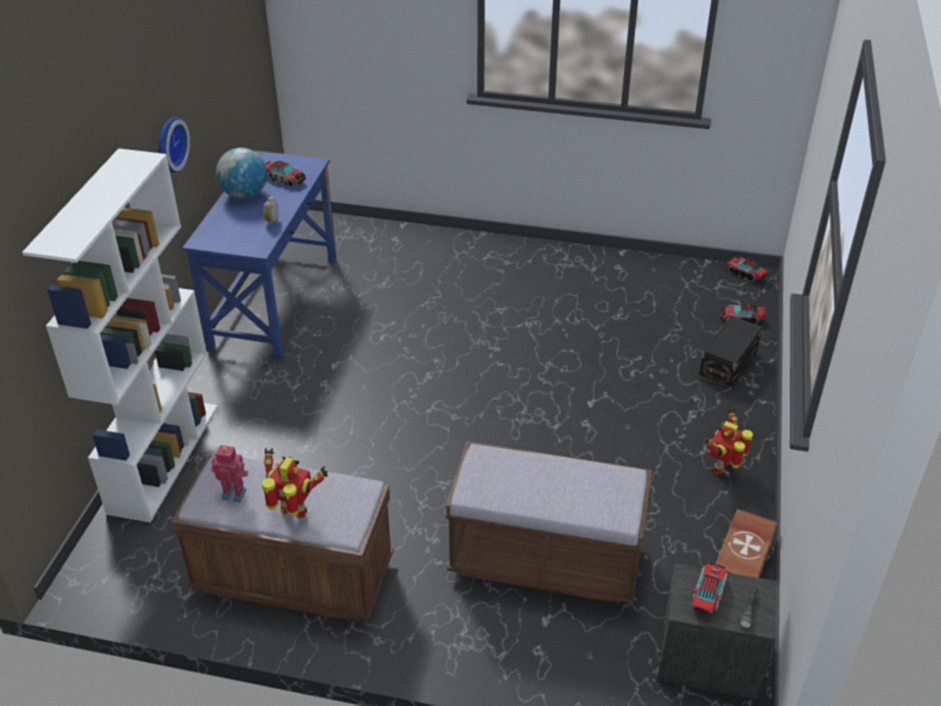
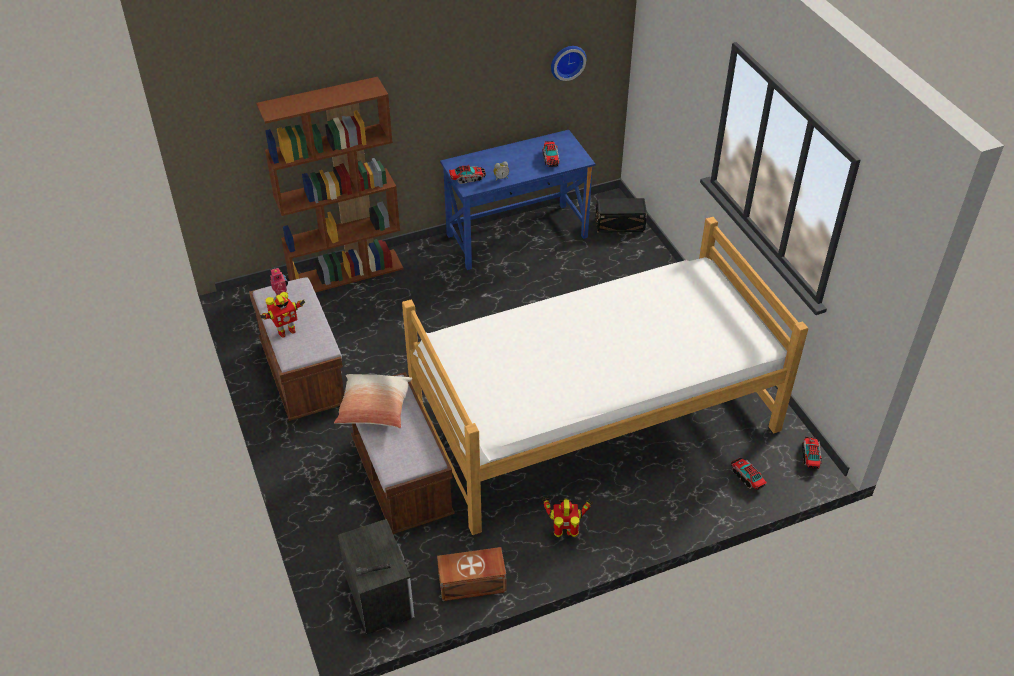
camera: 55 degrees right, 5 degrees up
(164, 457) = (346, 273): white bookcase -> brown bookcase
(169, 144) = (449, 91): wall clock -> wall clock (567, 61)
(245, 194) = (517, 153): globe -> none
(294, 513) = (286, 331): toy robot -> toy robot turned 75 degrees clockwise
(510, 489) = (374, 409): none -> pillow
(587, 373) = (595, 418): none -> bed
(708, 594) = (372, 545): toy truck -> toy truck (467, 178)
(729, 364) = (684, 492): black storage box -> black storage box (620, 225)

